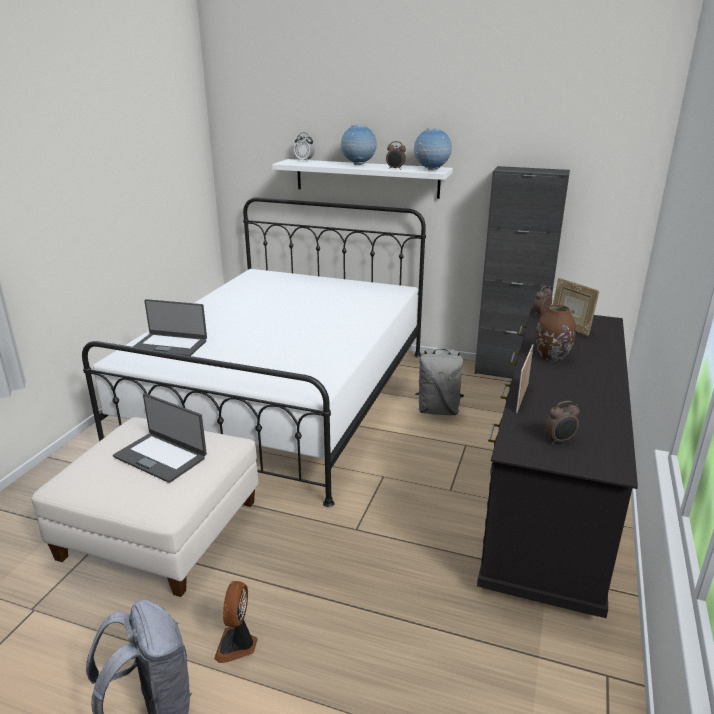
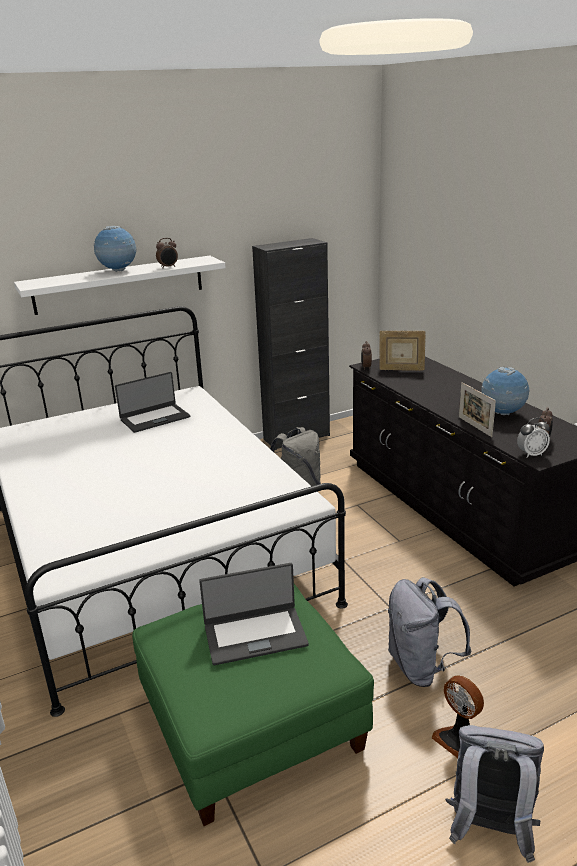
camera: 45 degrees left, 0 degrees up
(161, 529) = (251, 721): white ottoman -> green ottoman
(170, 345) = (82, 537): laptop -> laptop (154, 418)
(302, 582) = (421, 667): none -> grey backpack
(304, 160) = (43, 279): alarm clock -> alarm clock (531, 454)
(431, 170) = (202, 261): globe -> globe (502, 414)
(552, 356) = (433, 393): brown vase -> none

